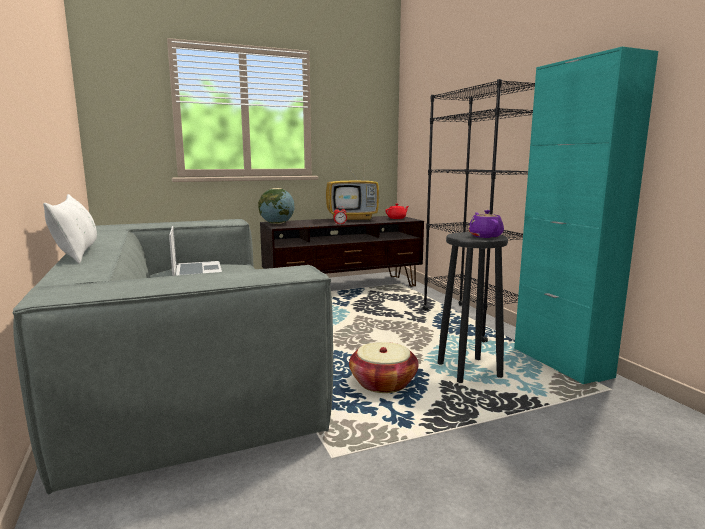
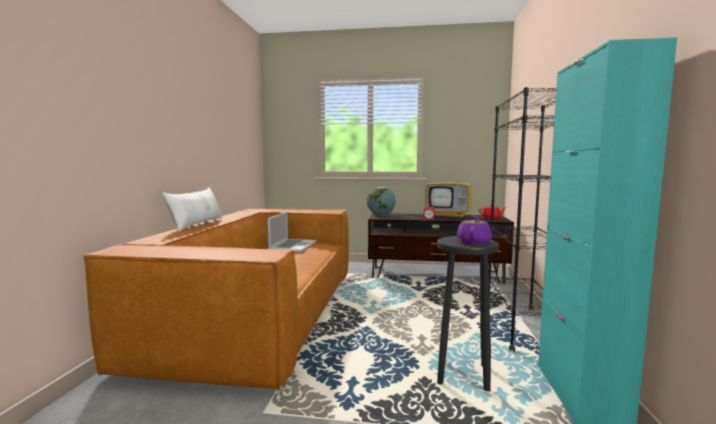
camera: 30 degrees right, 5 degrees down
(187, 364) = (261, 313): grey sofa -> brown sofa
(383, 383) = (372, 364): basket -> none

